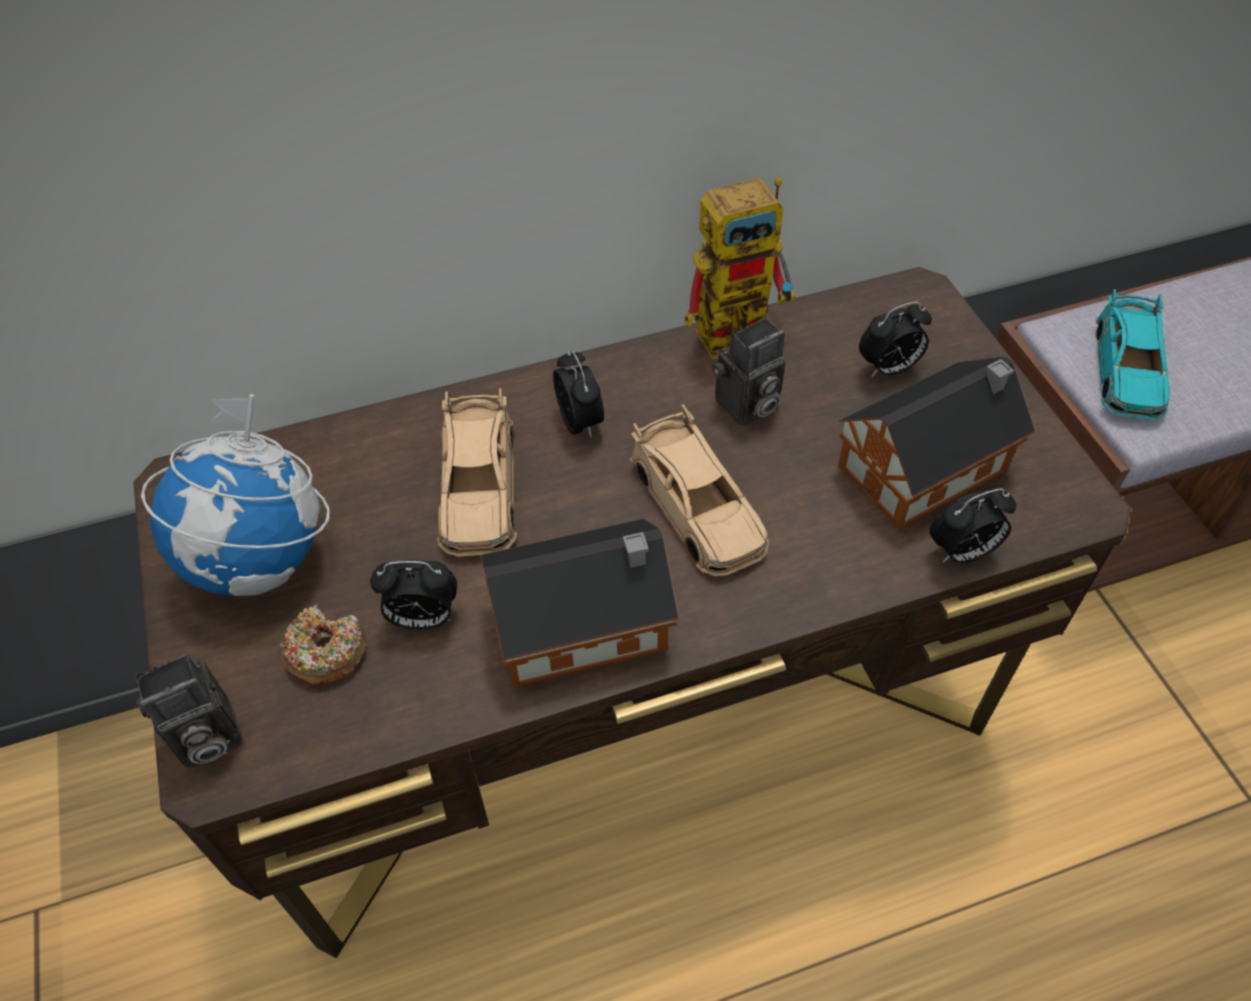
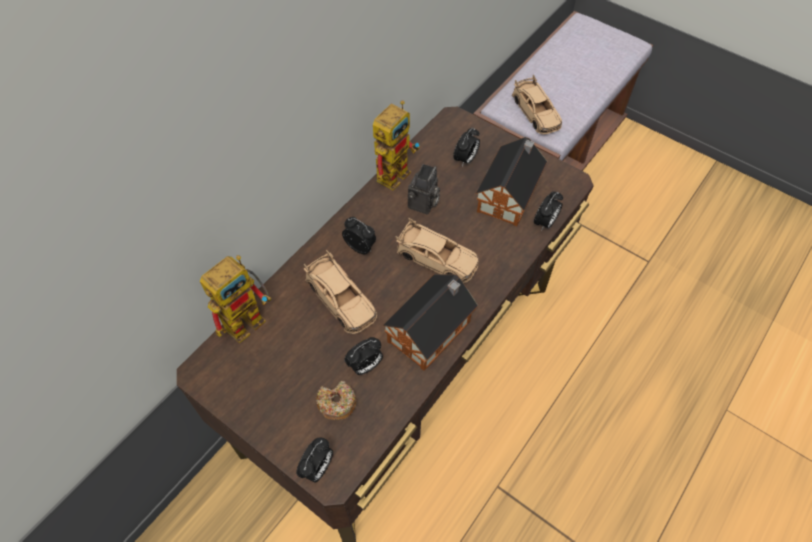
camera: 35 degrees left, 5 degrees up
(205, 739) = (317, 468): camera -> alarm clock
(261, 559) = (272, 383): globe -> none
(317, 438) = (249, 316): none -> toy robot
(1127, 369) = (536, 112): turquoise toy car -> beige toy car

